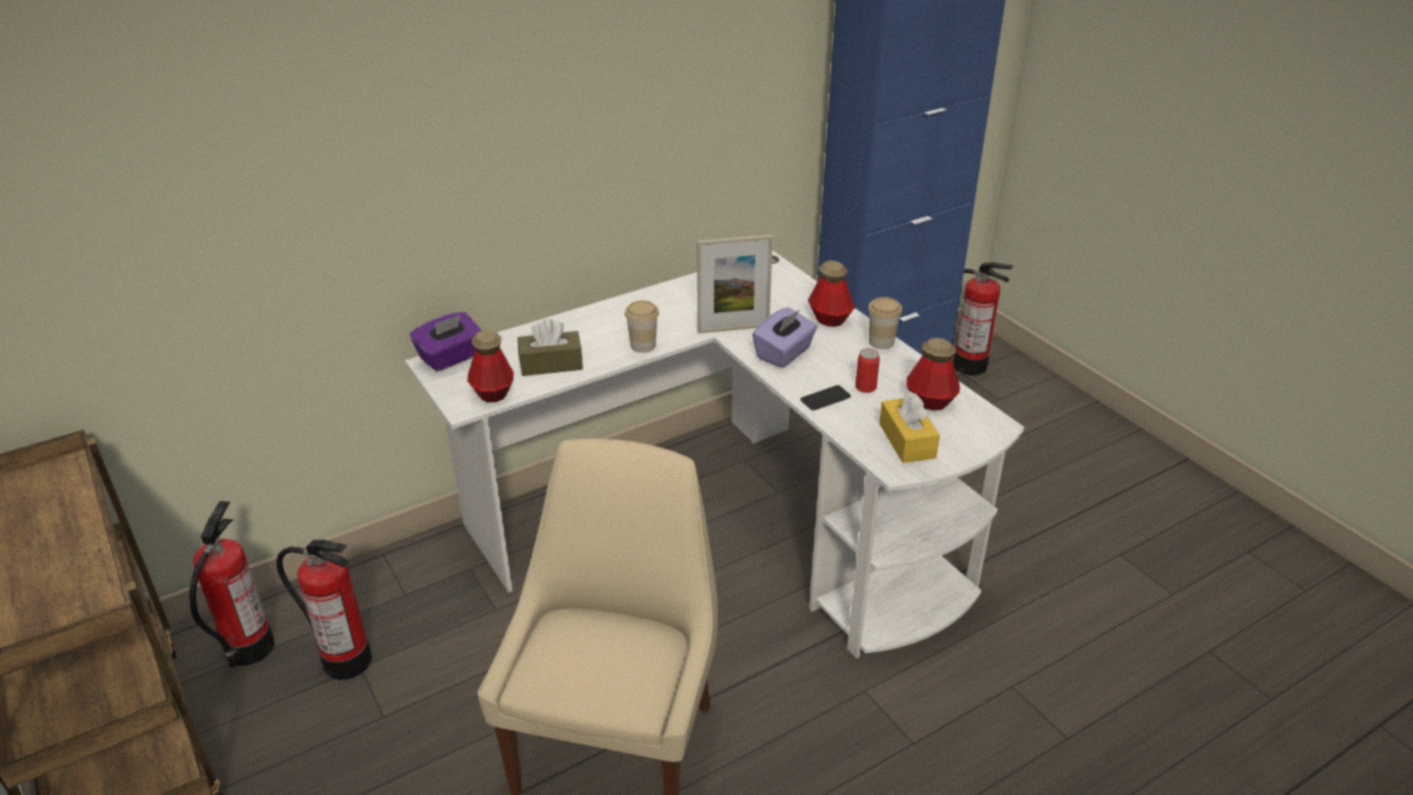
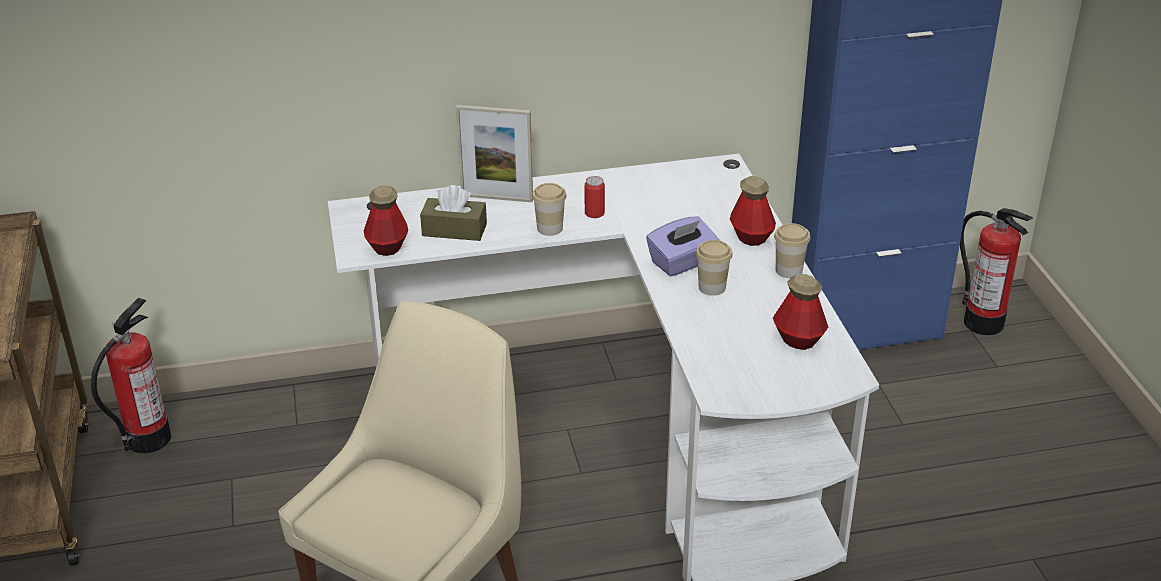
camera: 20 degrees right, 0 degrees up
(347, 660) = (223, 470): fire extinguisher -> none
(451, 358) = (368, 206): purple tissue box -> none
(733, 328) = (647, 228): picture frame -> picture frame (497, 198)
(825, 370) = (712, 287): none -> cup
(825, 398) = (694, 315): phone -> none
(865, 387) = (742, 312): can -> can (594, 213)
(907, 441) = (748, 372): yellow tissue box -> none

